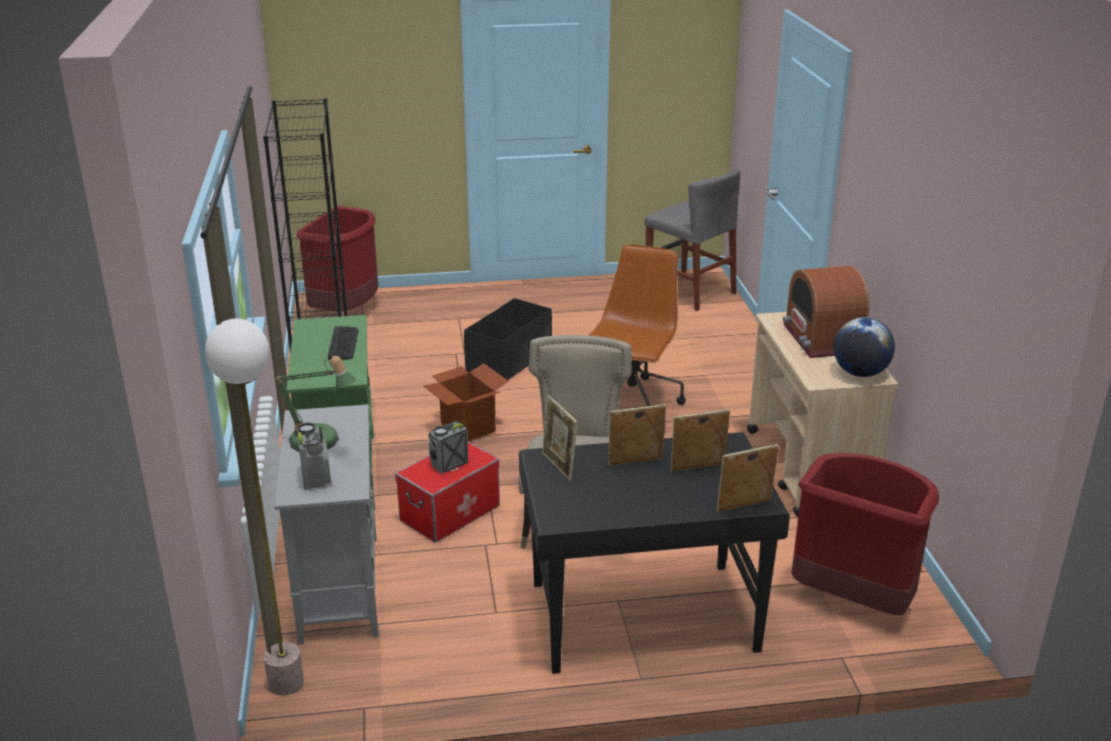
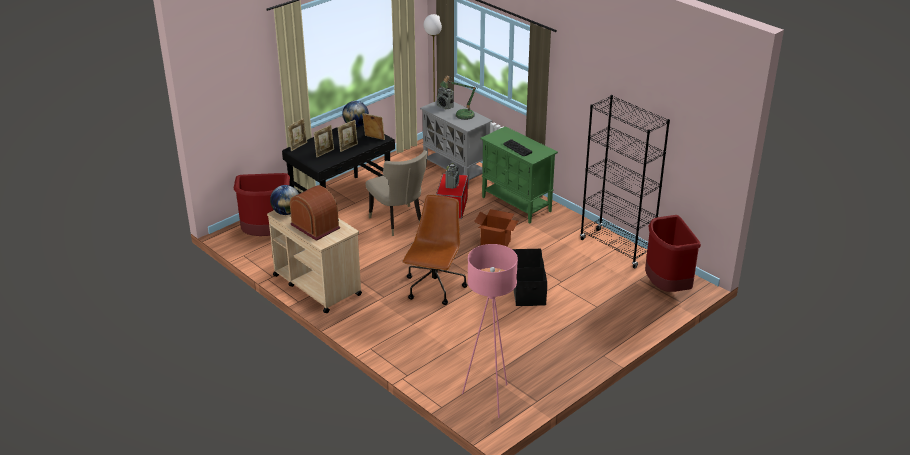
camera: 145 degrees right, 5 degrees up
(562, 514) = (356, 125): none -> globe
(631, 403) = (434, 288): brown office chair -> brown office chair turned 150 degrees counterclockwise
(689, 291) = (489, 399): grey chair -> pink floor lamp

